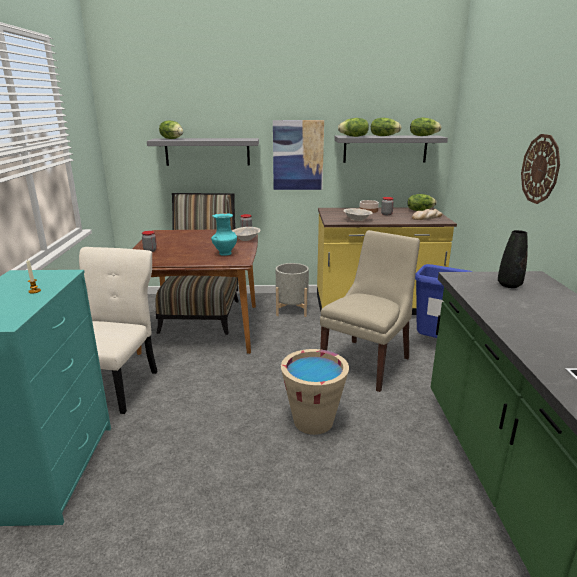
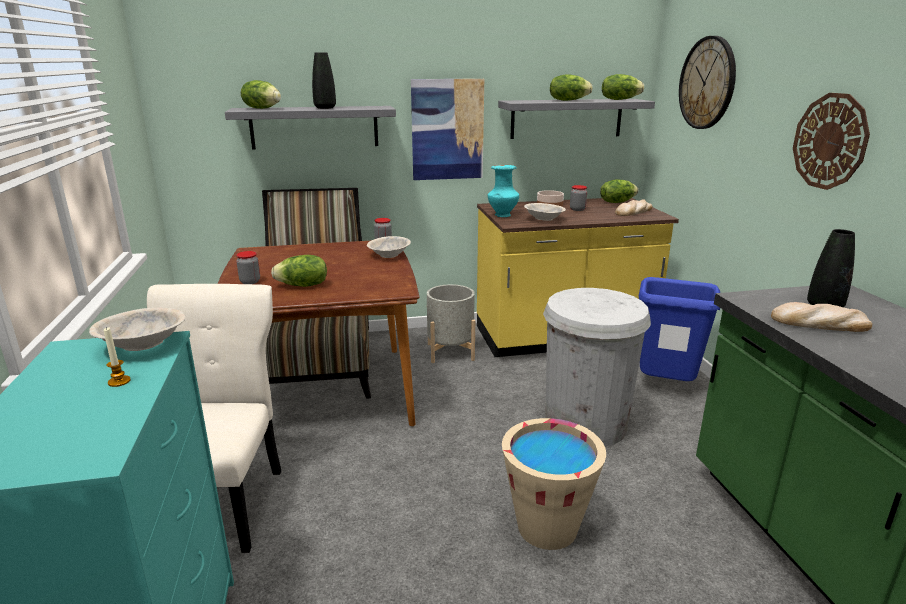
camera: 10 degrees left, 0 degrees up
(55, 275) = (142, 345): none -> beige bowl
(212, 139) = (325, 108): none -> black vase
(224, 253) = (369, 280): turquoise vase -> turquoise vase (502, 215)
(354, 136) = (529, 101): lettuce -> lettuce (303, 285)
(367, 362) = (585, 423): beige chair -> white trash can
(480, 125) = (707, 83): none -> wall clock
(495, 294) = (819, 323): none -> bread

